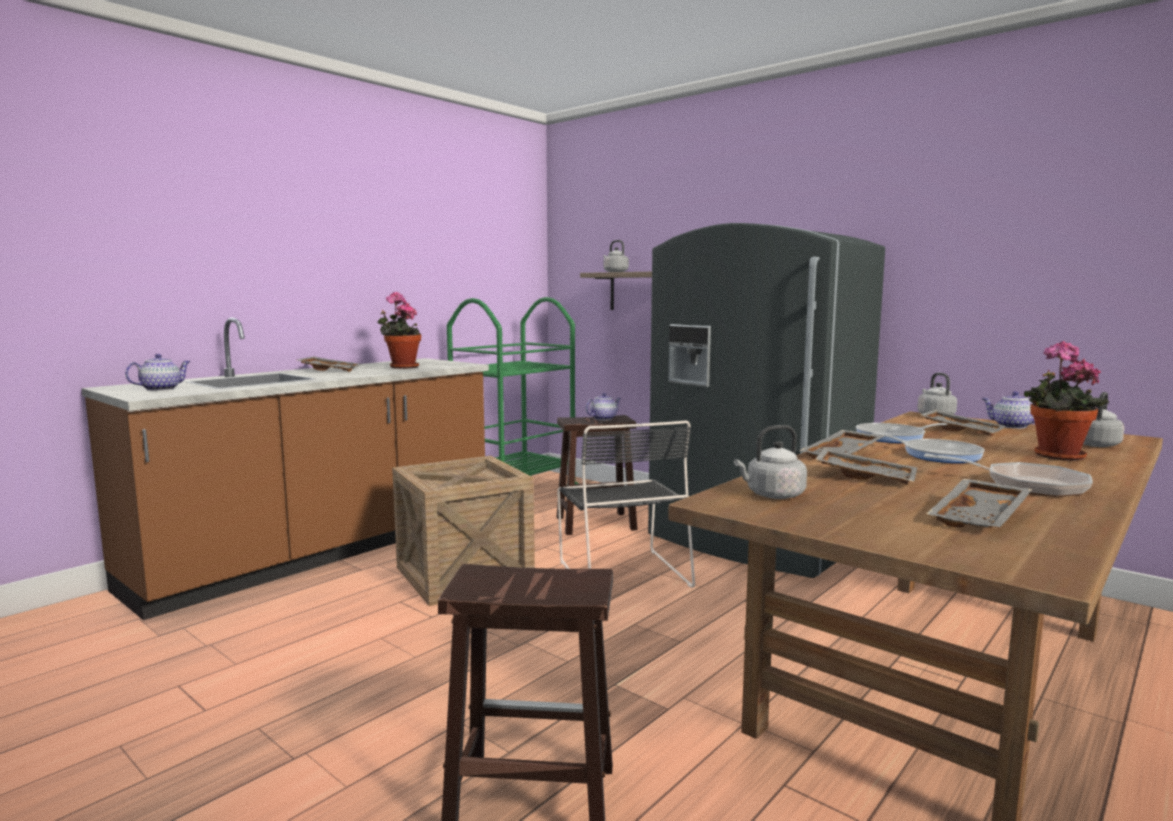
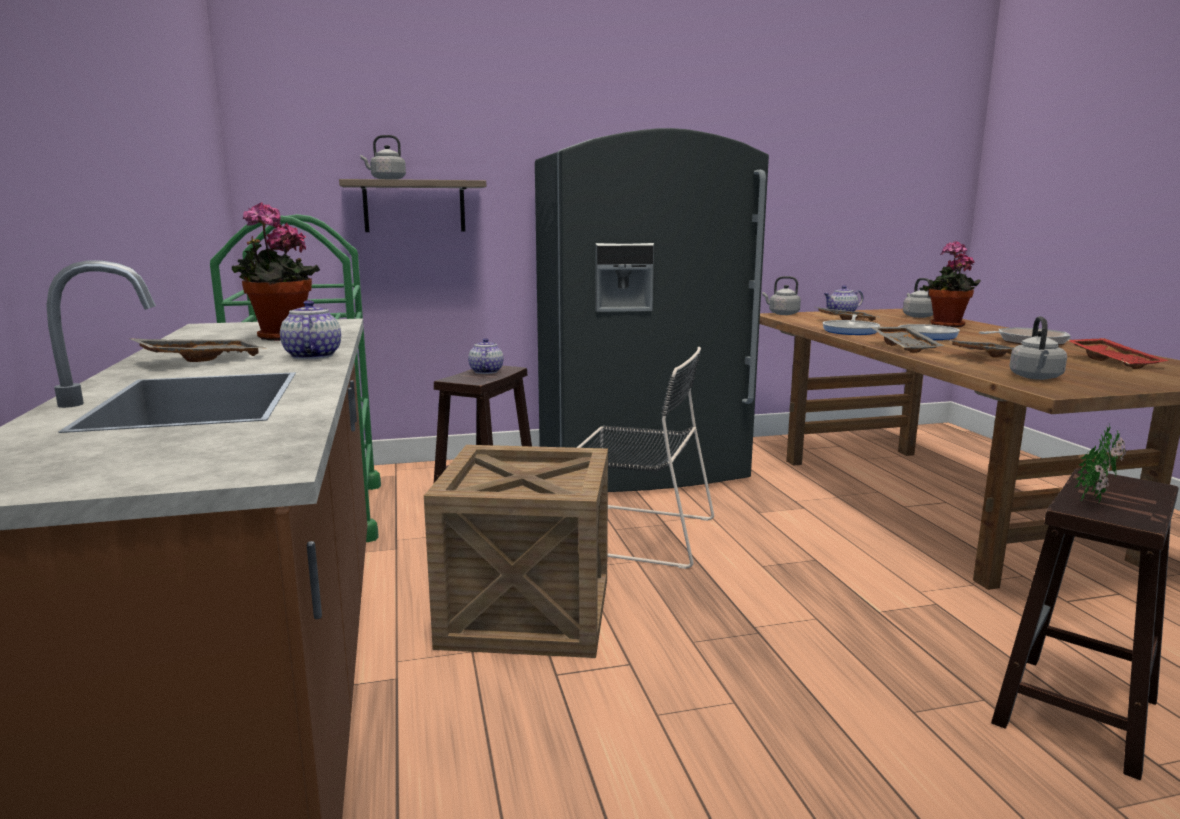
camera: 55 degrees left, 5 degrees up
(161, 389) = (155, 451): teapot -> teapot (312, 356)
(511, 576) = (1093, 499): none -> potted plant
(981, 518) = (1115, 362): grey tray -> red tray

